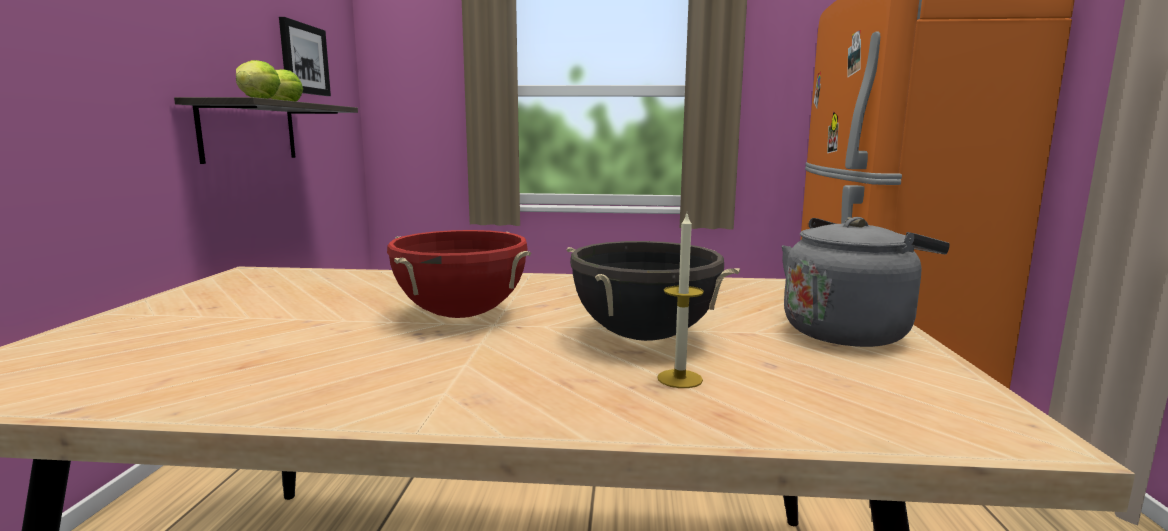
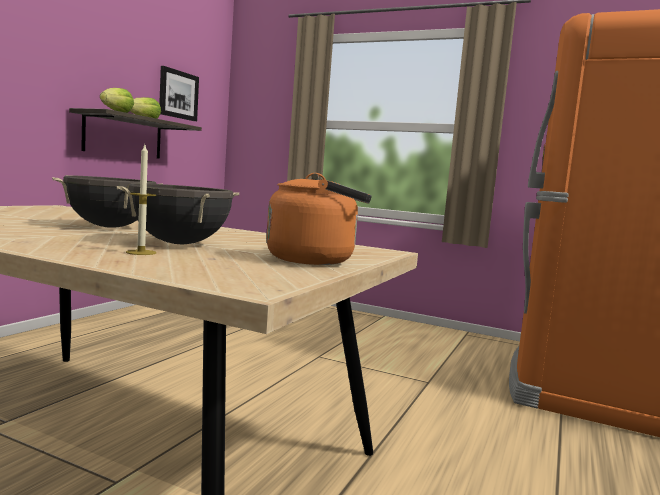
camera: 20 degrees right, 5 degrees down
(462, 314) = (110, 227): red cooking pot -> black cooking pot
(849, 331) = (316, 260): grey kettle -> orange kettle

